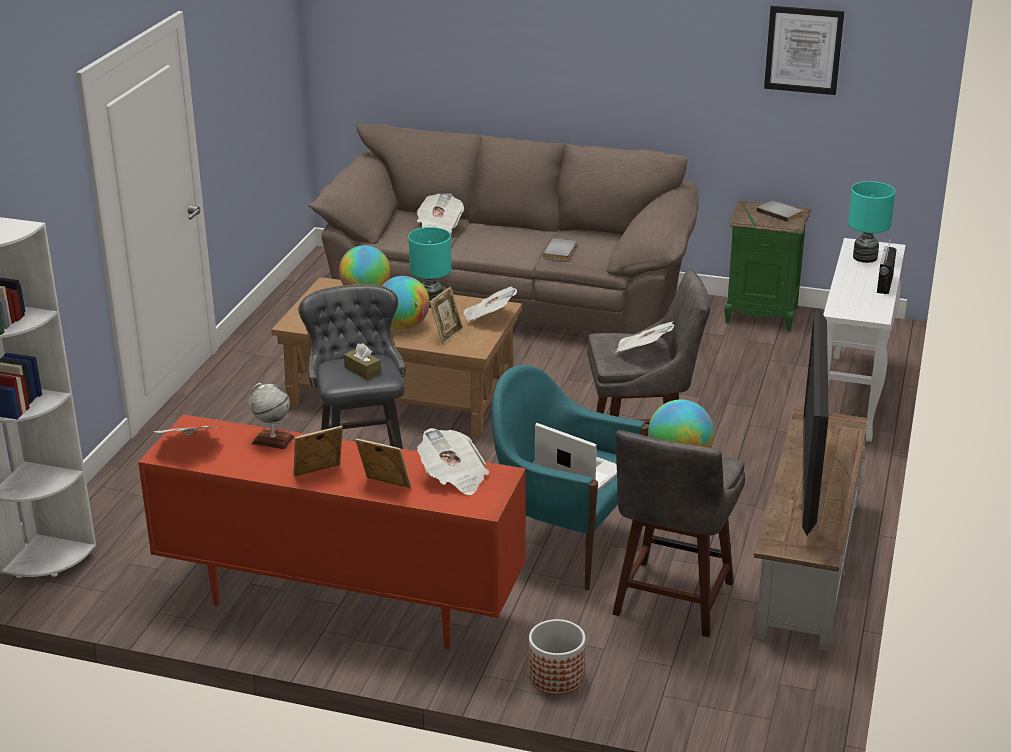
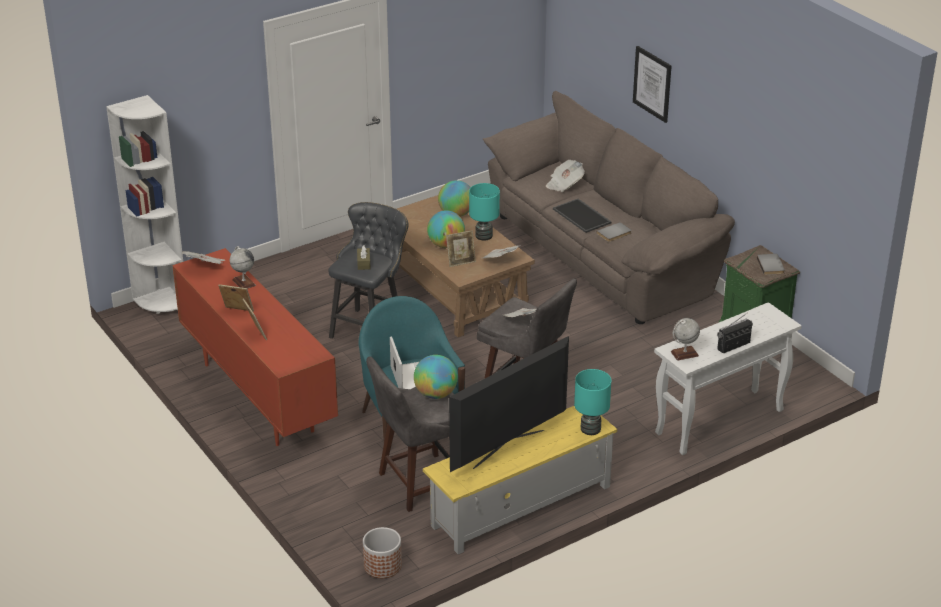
camera: 40 degrees right, 5 degrees up
(454, 477) = (294, 345): newspaper -> none
(503, 247) = (582, 216): none -> tray
(556, 677) = (305, 488): planter -> planter (382, 566)
(803, 50) = (804, 147): picture -> picture (652, 83)
(806, 566) = (520, 505): brown tv stand -> yellow tv stand
(857, 308) = (684, 354): none -> globe
(865, 257) = (755, 322): turquoise table lamp -> turquoise table lamp (590, 429)

